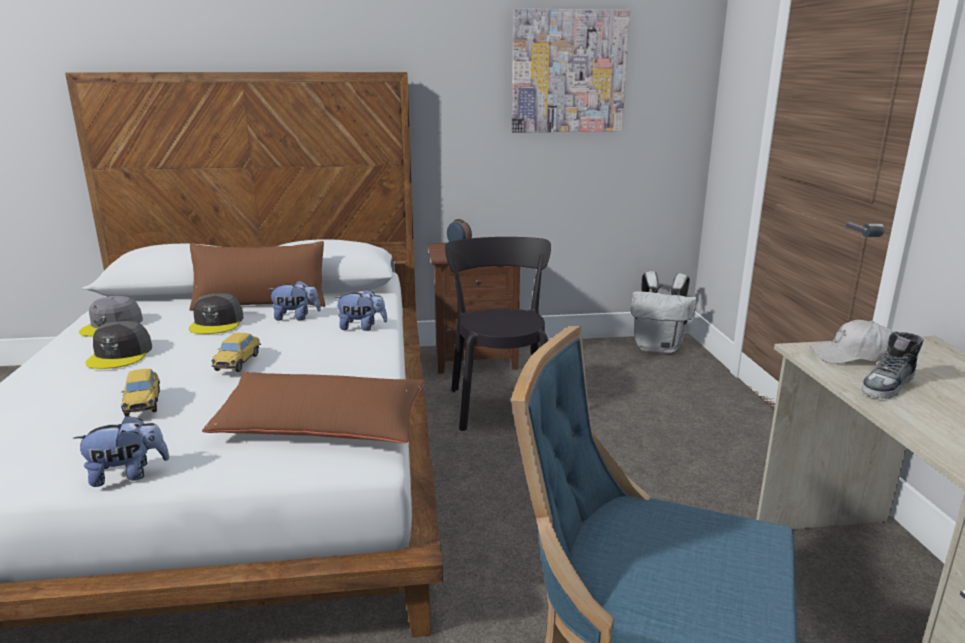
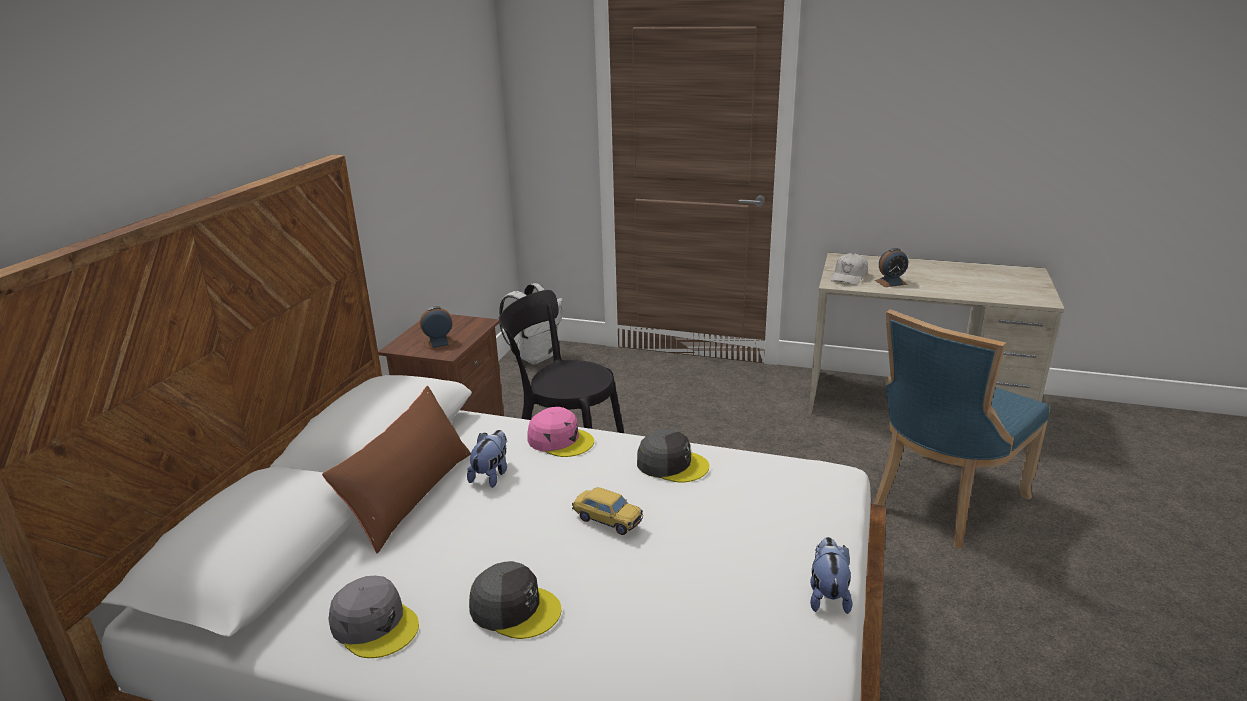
camera: 65 degrees left, 5 degrees up
(143, 403) = (683, 584): toy car -> none
(217, 323) = (462, 530): grey cap -> grey cap (672, 464)
(321, 426) = (778, 487): brown pillow -> none
(362, 327) = (560, 440): plush toy -> pink cap
(568, 72) = (431, 118): picture -> none
(888, 385) = (891, 282): shoe -> alarm clock

